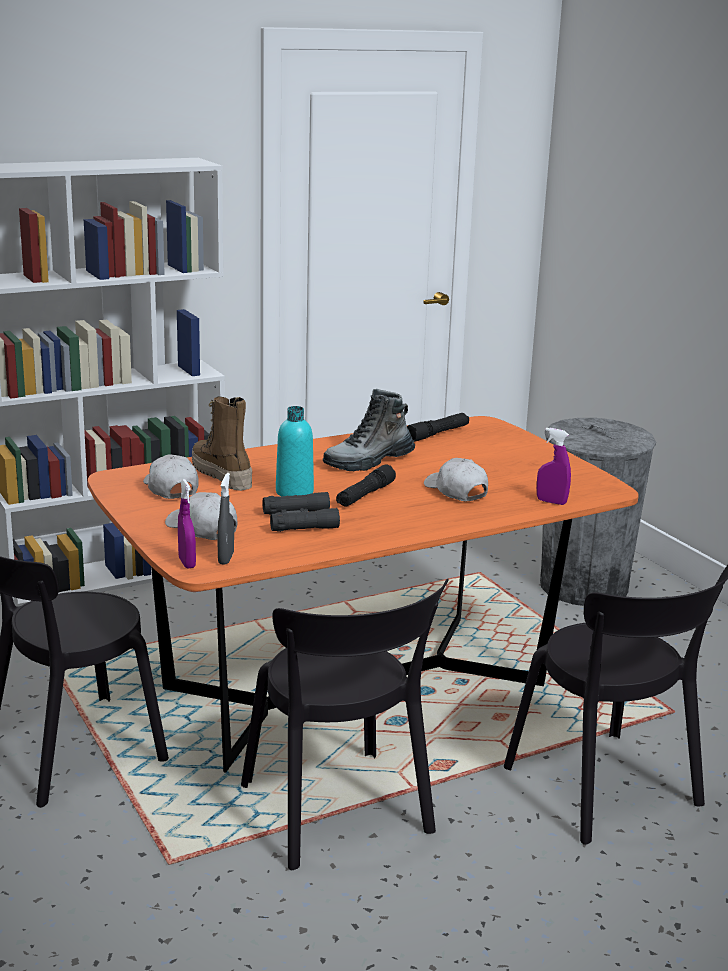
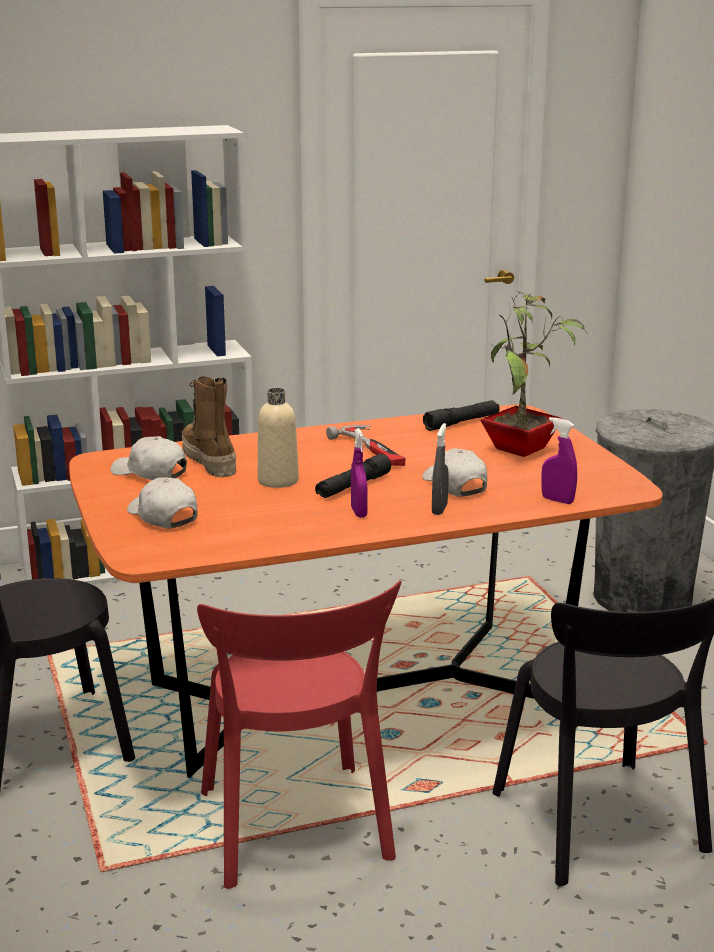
camera: 10 degrees right, 0 degrees up
(170, 488) = (150, 473): white cap -> white cap turned 45 degrees counterclockwise
(187, 563) = (131, 552): purple spray bottle -> purple spray bottle (359, 512)
(226, 558) = (173, 548): grey spray bottle -> grey spray bottle (439, 509)
(294, 492) = (278, 481): turquoise bottle -> beige bottle
(300, 520) = (270, 511): black binoculars -> none
(339, 814) = (296, 831): black chair -> red chair
(369, 461) = (373, 450): boot -> hammer
(502, 457) = (523, 450): none -> potted plant

